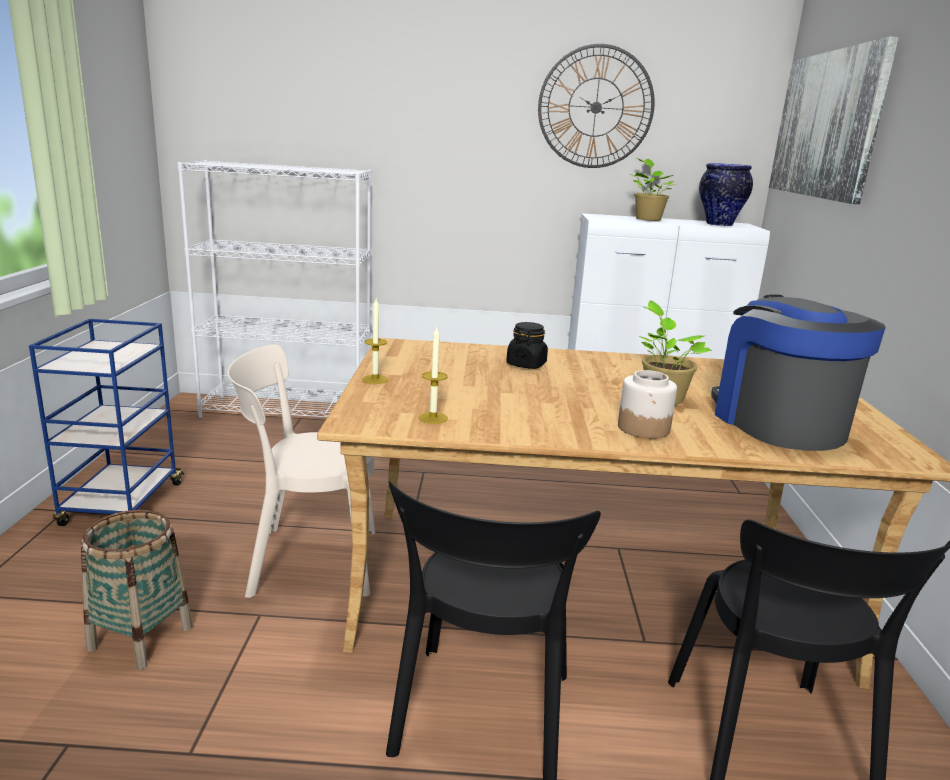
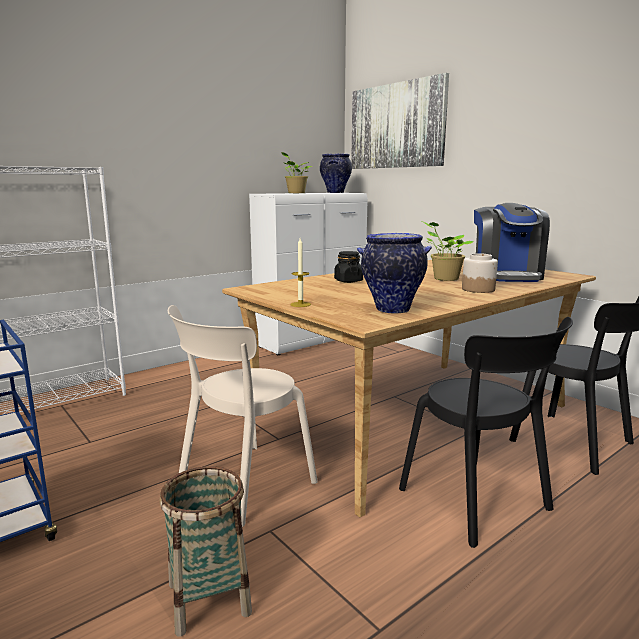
camera: 40 degrees left, 5 degrees down
(433, 418) = (391, 310): candle -> vase
(595, 107) = (247, 118): wall clock -> none
(777, 423) = (506, 276): coffee machine -> coffee machine turned 120 degrees counterclockwise

